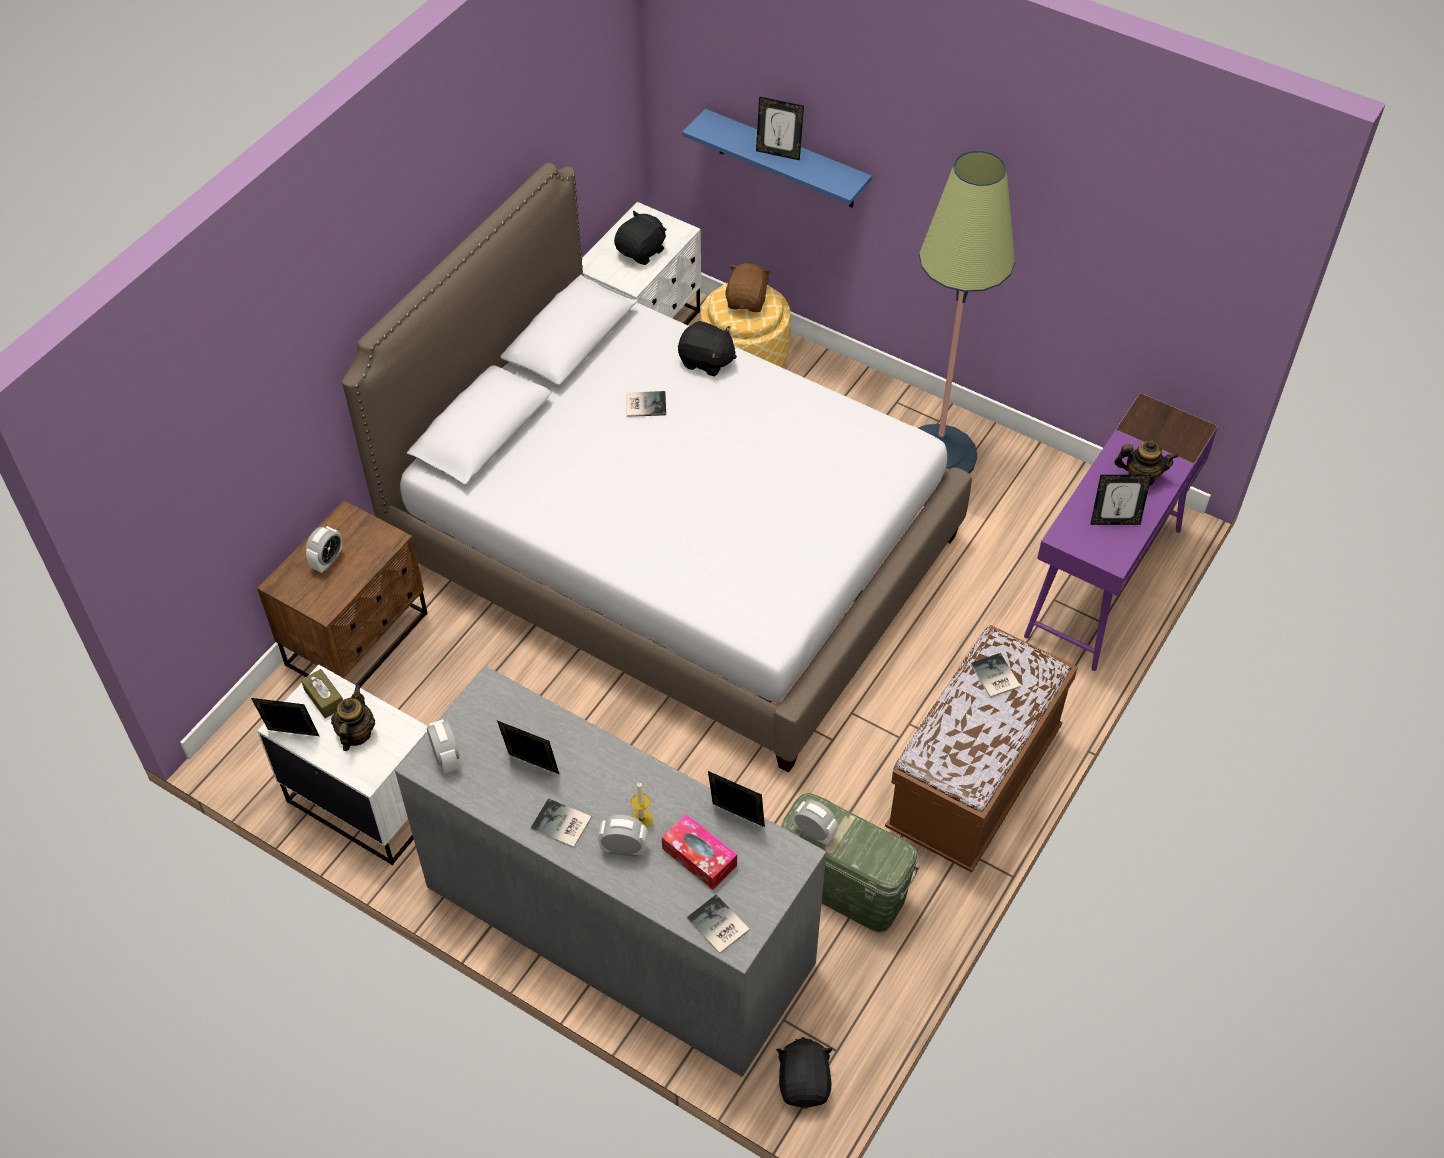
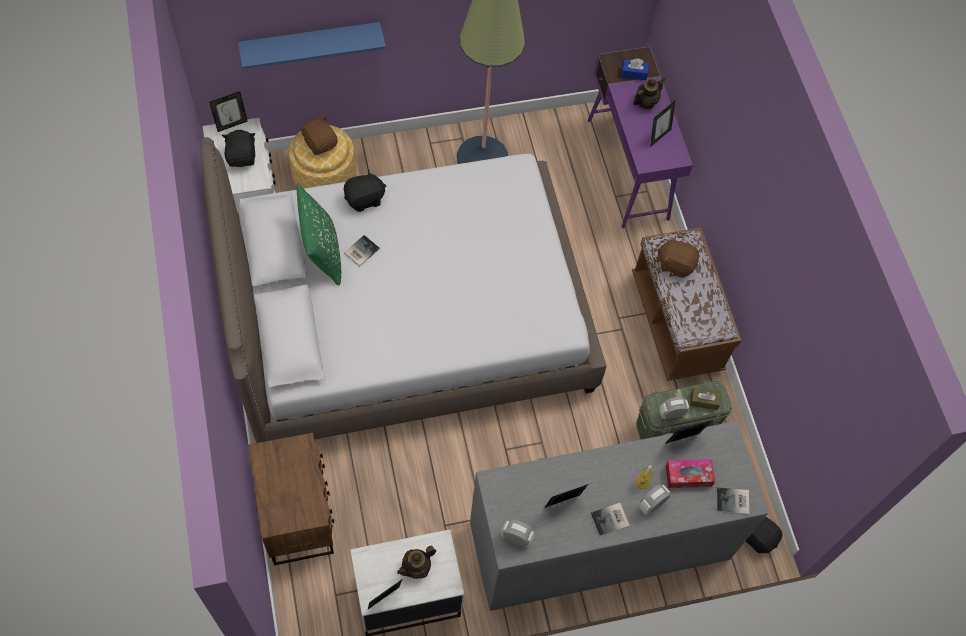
camera: 50 degrees left, 10 degrees up
(324, 698) = (377, 565): brown tissue box -> brown tissue box (704, 401)
(327, 561) = (283, 487): alarm clock -> none
(356, 734) = (417, 568): teapot -> teapot turned 90 degrees counterclockwise
(605, 378) = (321, 252): none -> green pillow
(778, 153) = (313, 43): picture frame -> picture frame (231, 124)
(994, 677) = (675, 264): book -> brown plush toy
(1162, 439) = (634, 73): none -> blue tissue box

